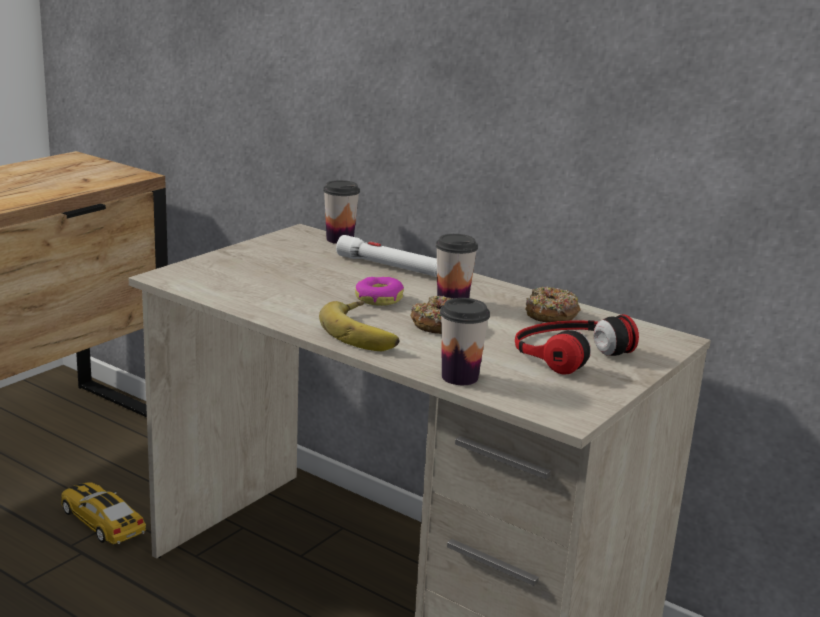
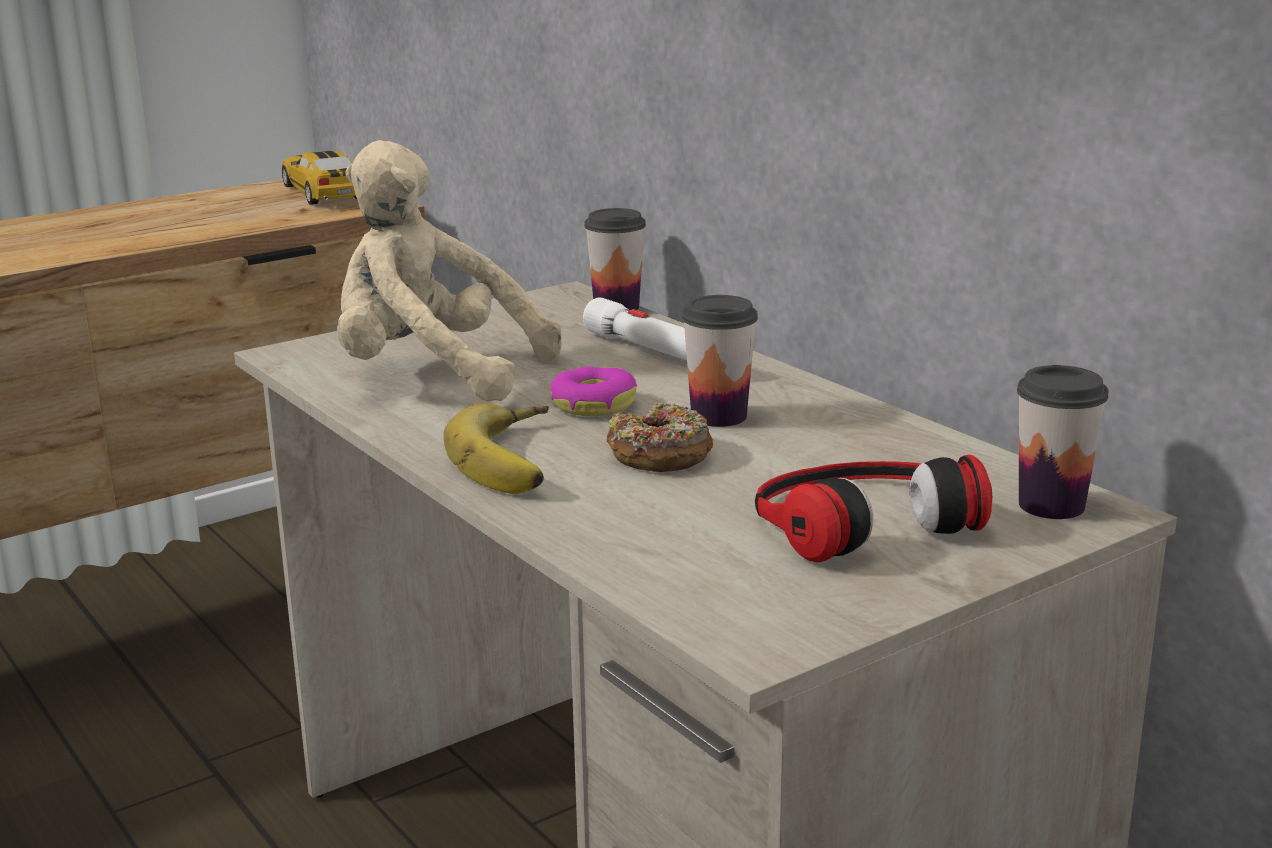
camera: 20 degrees right, 0 degrees up
(102, 521) = (269, 729): toy car -> toy car (324, 193)
(269, 286) = (432, 375): none -> beige plush toy
(459, 377) = (613, 551): cup -> cup (1051, 505)
(550, 314) = (882, 449): donut -> none

